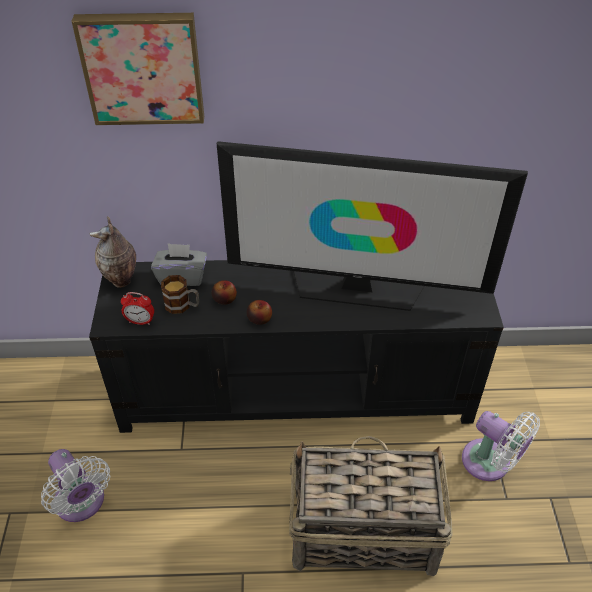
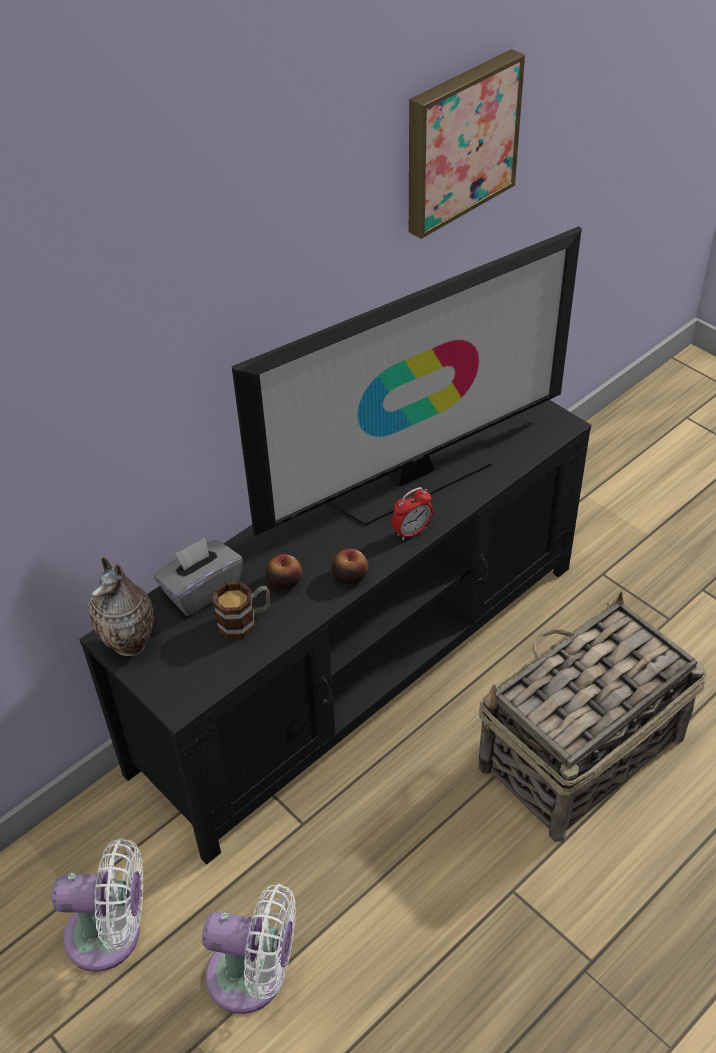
camera: 40 degrees left, 0 degrees up
(140, 321) = (216, 672): alarm clock -> alarm clock (412, 531)
(143, 68) = (101, 313): picture -> picture (459, 142)
(490, 463) = (623, 596): white fan -> white fan (111, 935)

